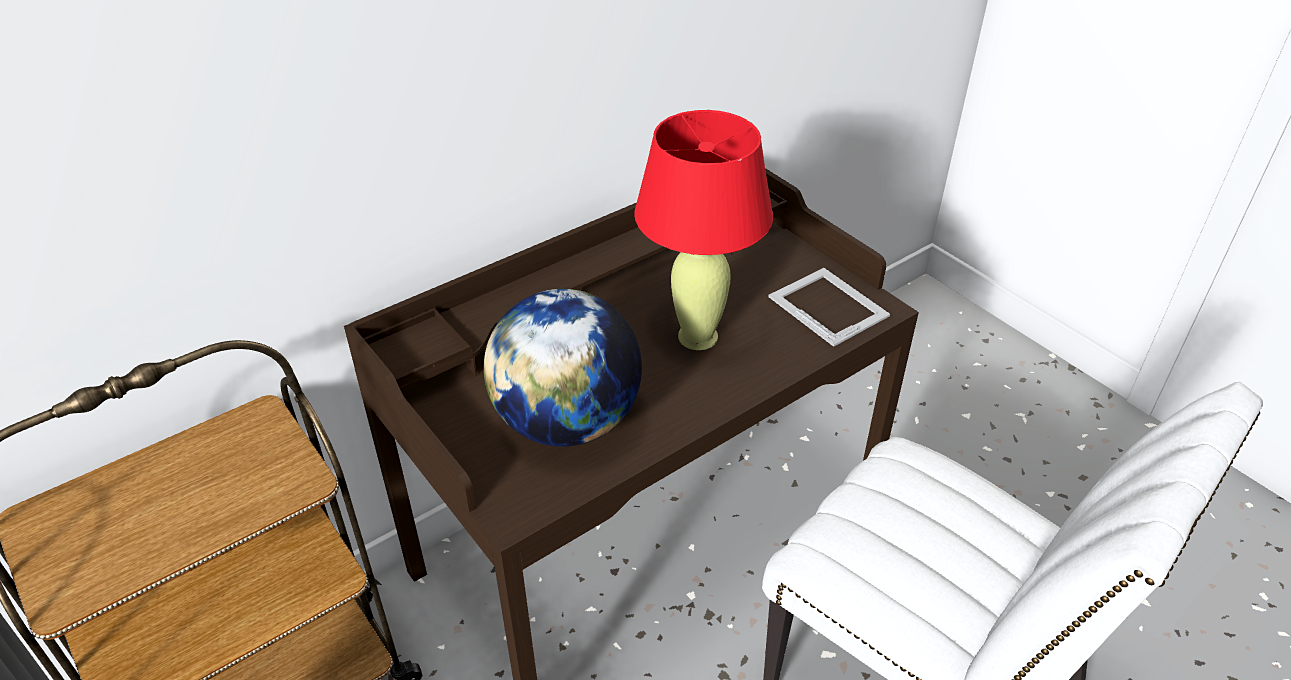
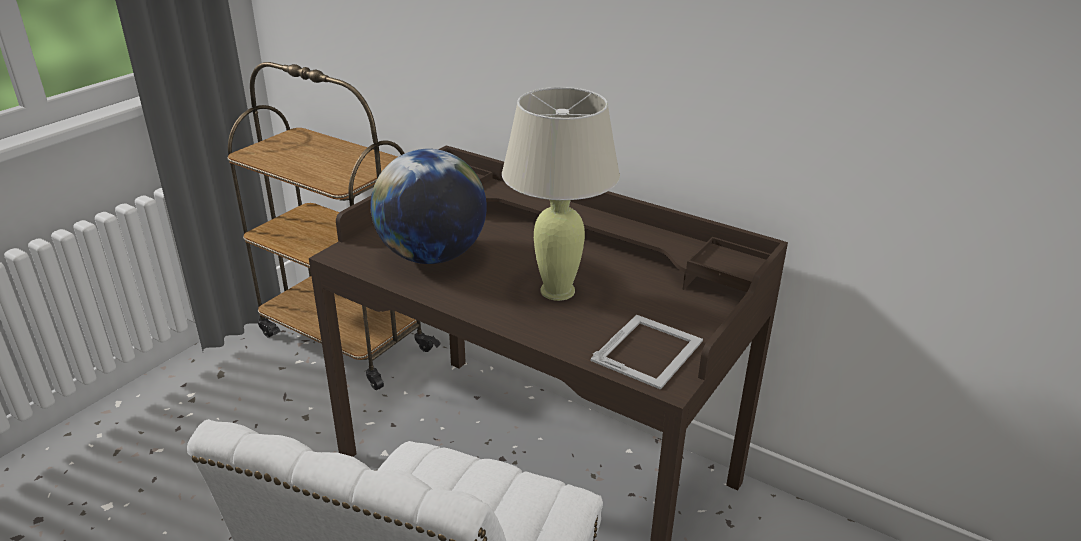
camera: 70 degrees right, 10 degrees down
(697, 337) = (557, 291): red table lamp -> beige table lamp

